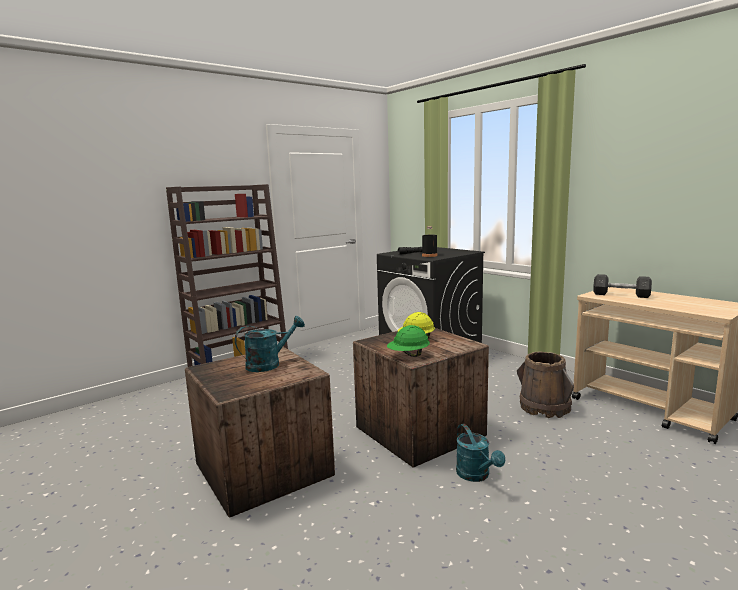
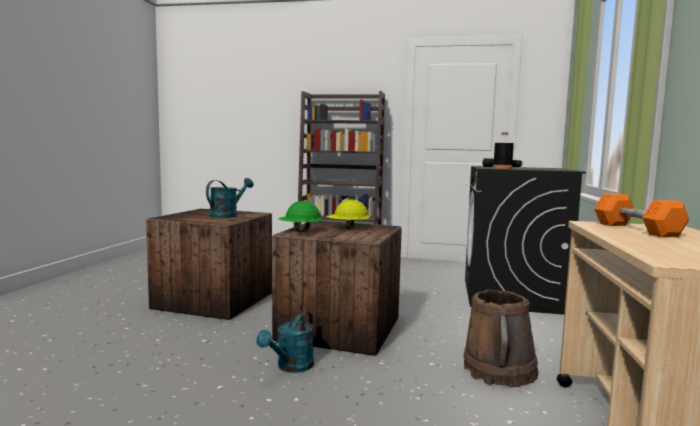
camera: 50 degrees right, 5 degrees down
(269, 364) = (227, 215): turquoise watering can -> turquoise watering can turned 75 degrees counterclockwise
(621, 295) = (636, 229): grey dumbbell -> orange dumbbell

